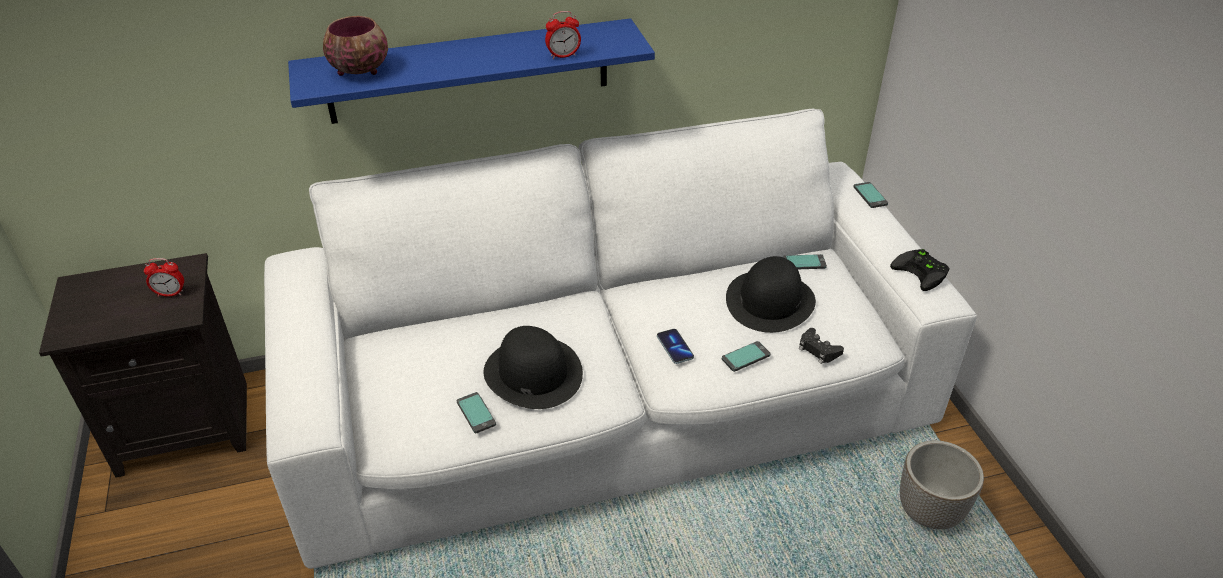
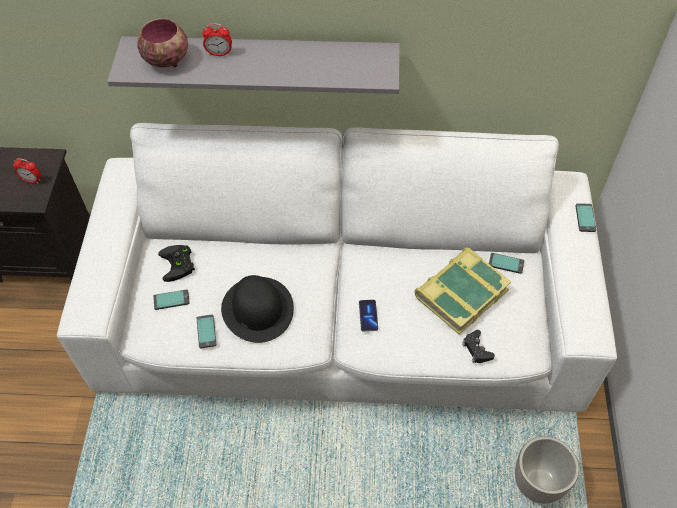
camera: 20 degrees right, 15 degrees up
(469, 71) = (262, 62): blue shelf -> grey shelf
(563, 56) = (324, 77): alarm clock -> alarm clock (219, 53)
(745, 357) = (417, 340): phone -> phone (171, 300)
(770, 300) = (460, 293): black hat -> book
(923, 272) = (589, 307): black game controller -> black game controller (179, 265)

